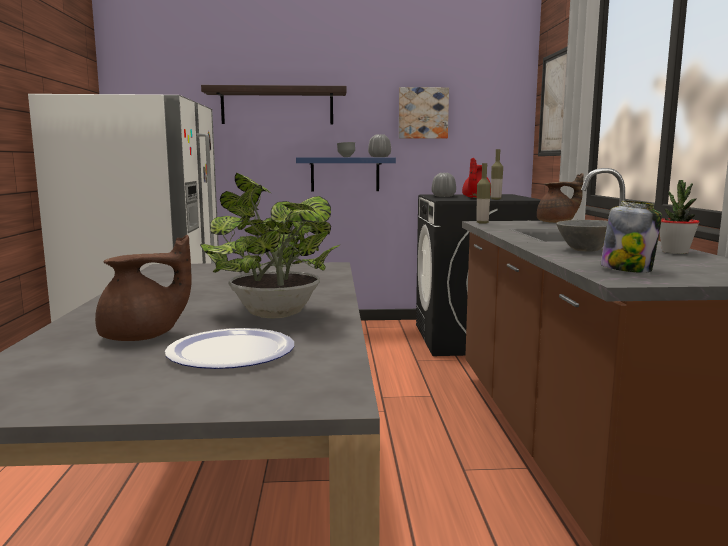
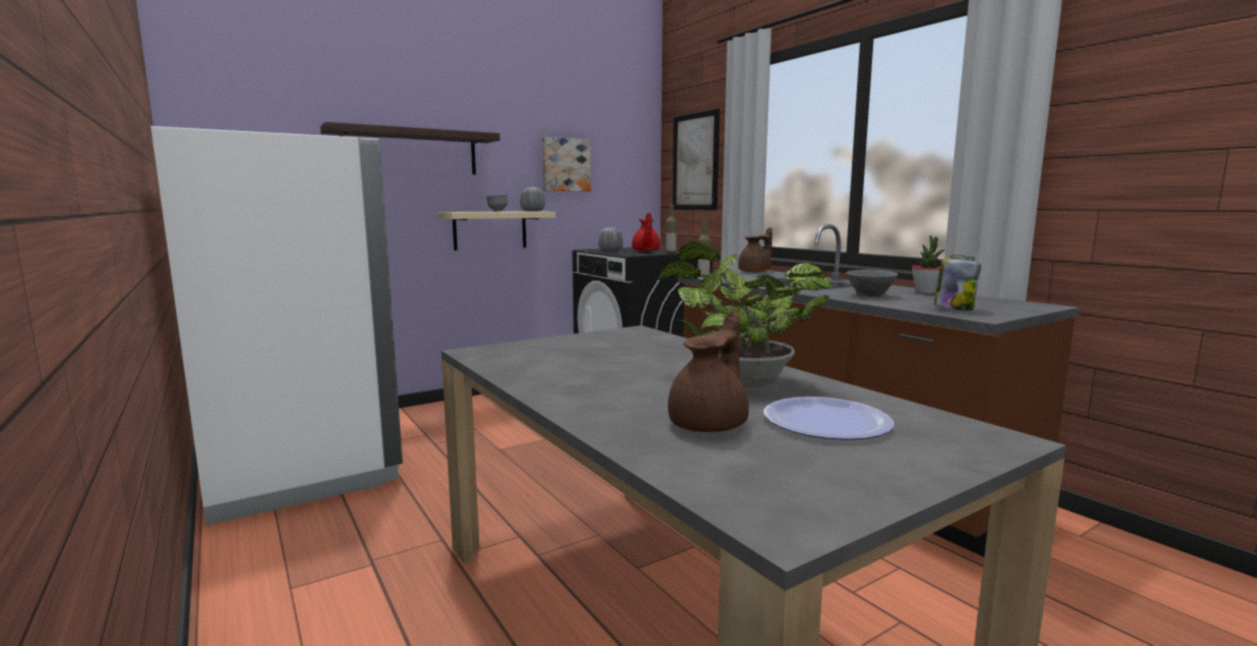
camera: 30 degrees left, 0 degrees up
(345, 174) = (490, 230): blue shelf -> beige shelf

